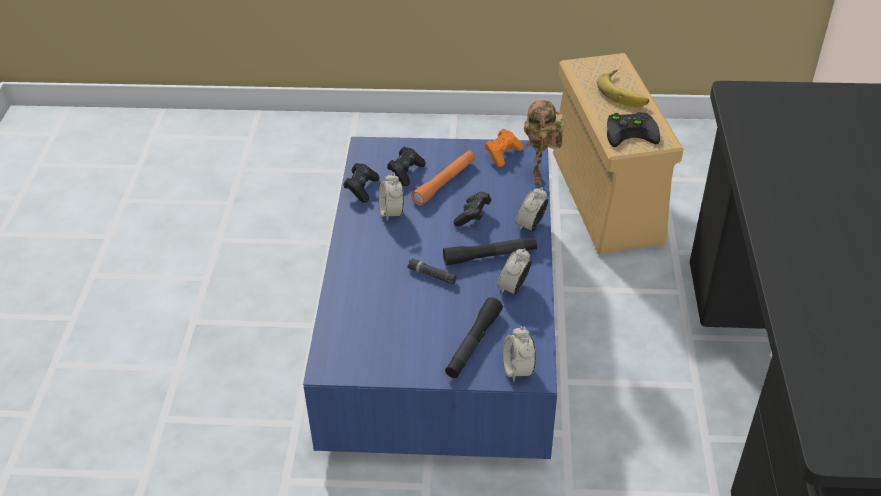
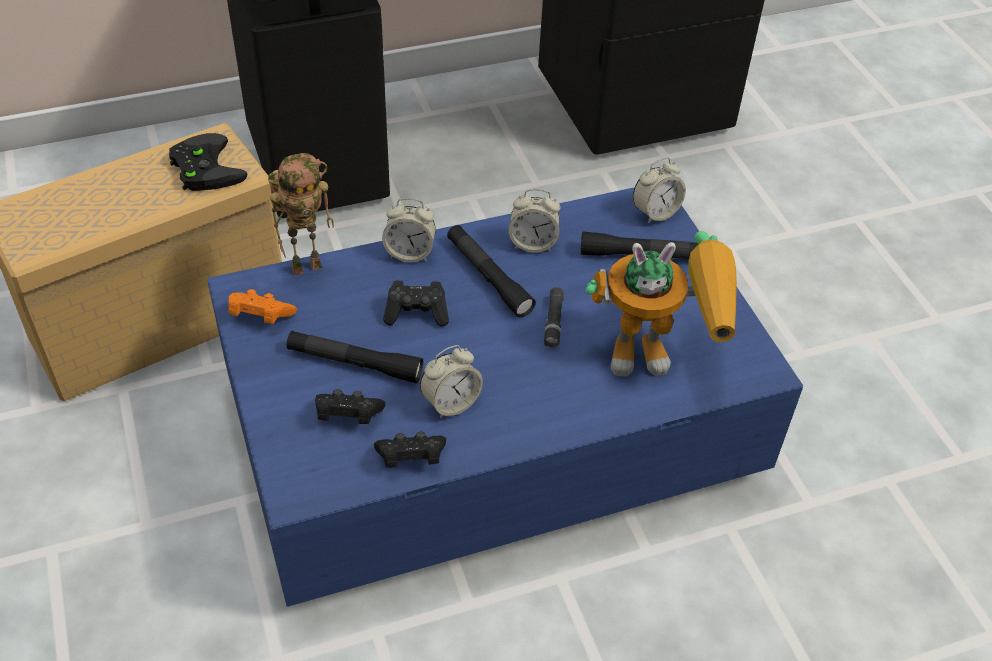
camera: 115 degrees left, 5 degrees up
(376, 319) = (660, 351): none -> toy robot
(444, 182) = (354, 363): orange flashlight -> black flashlight
(624, 92) = (100, 189): banana -> none

